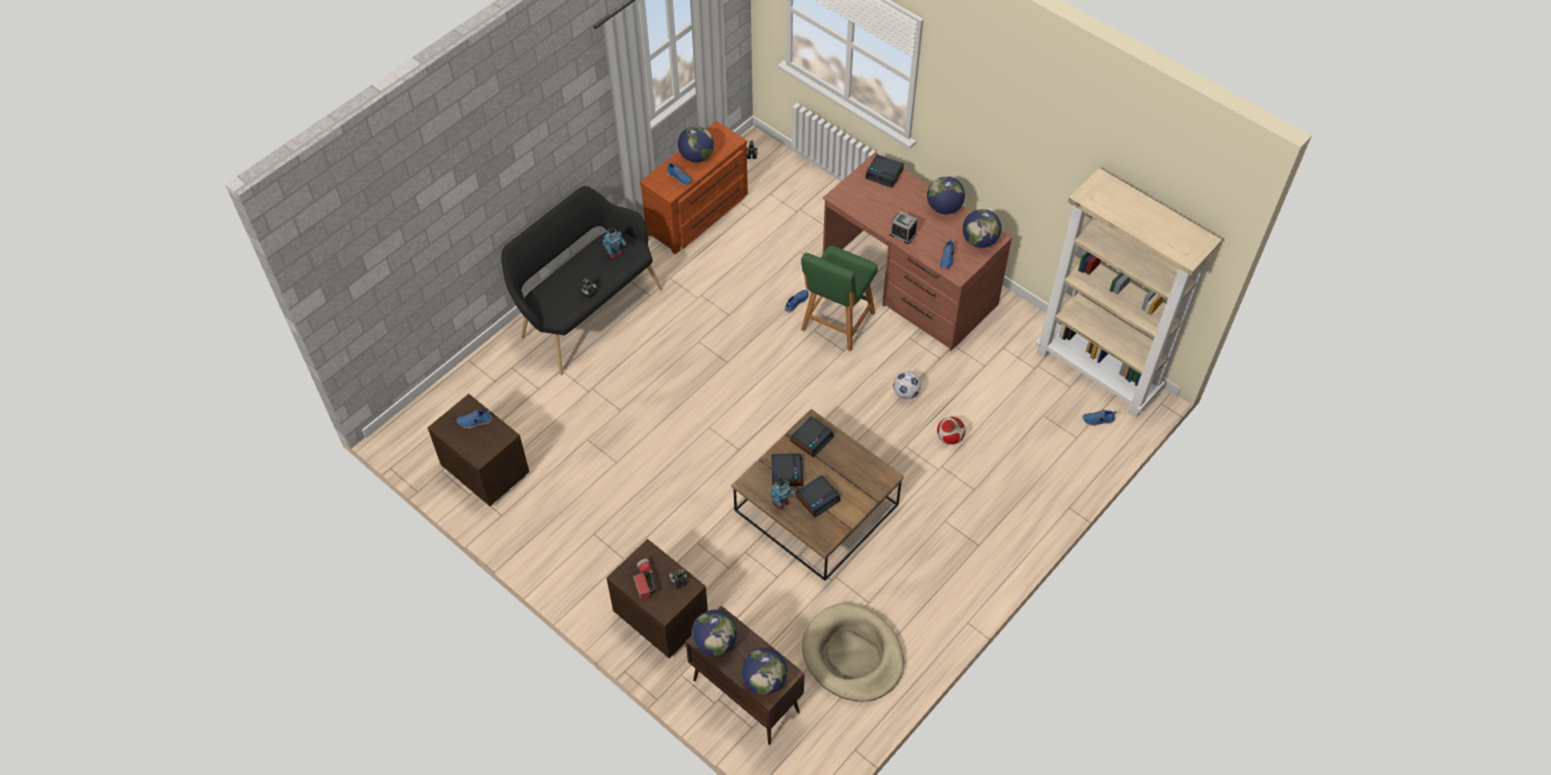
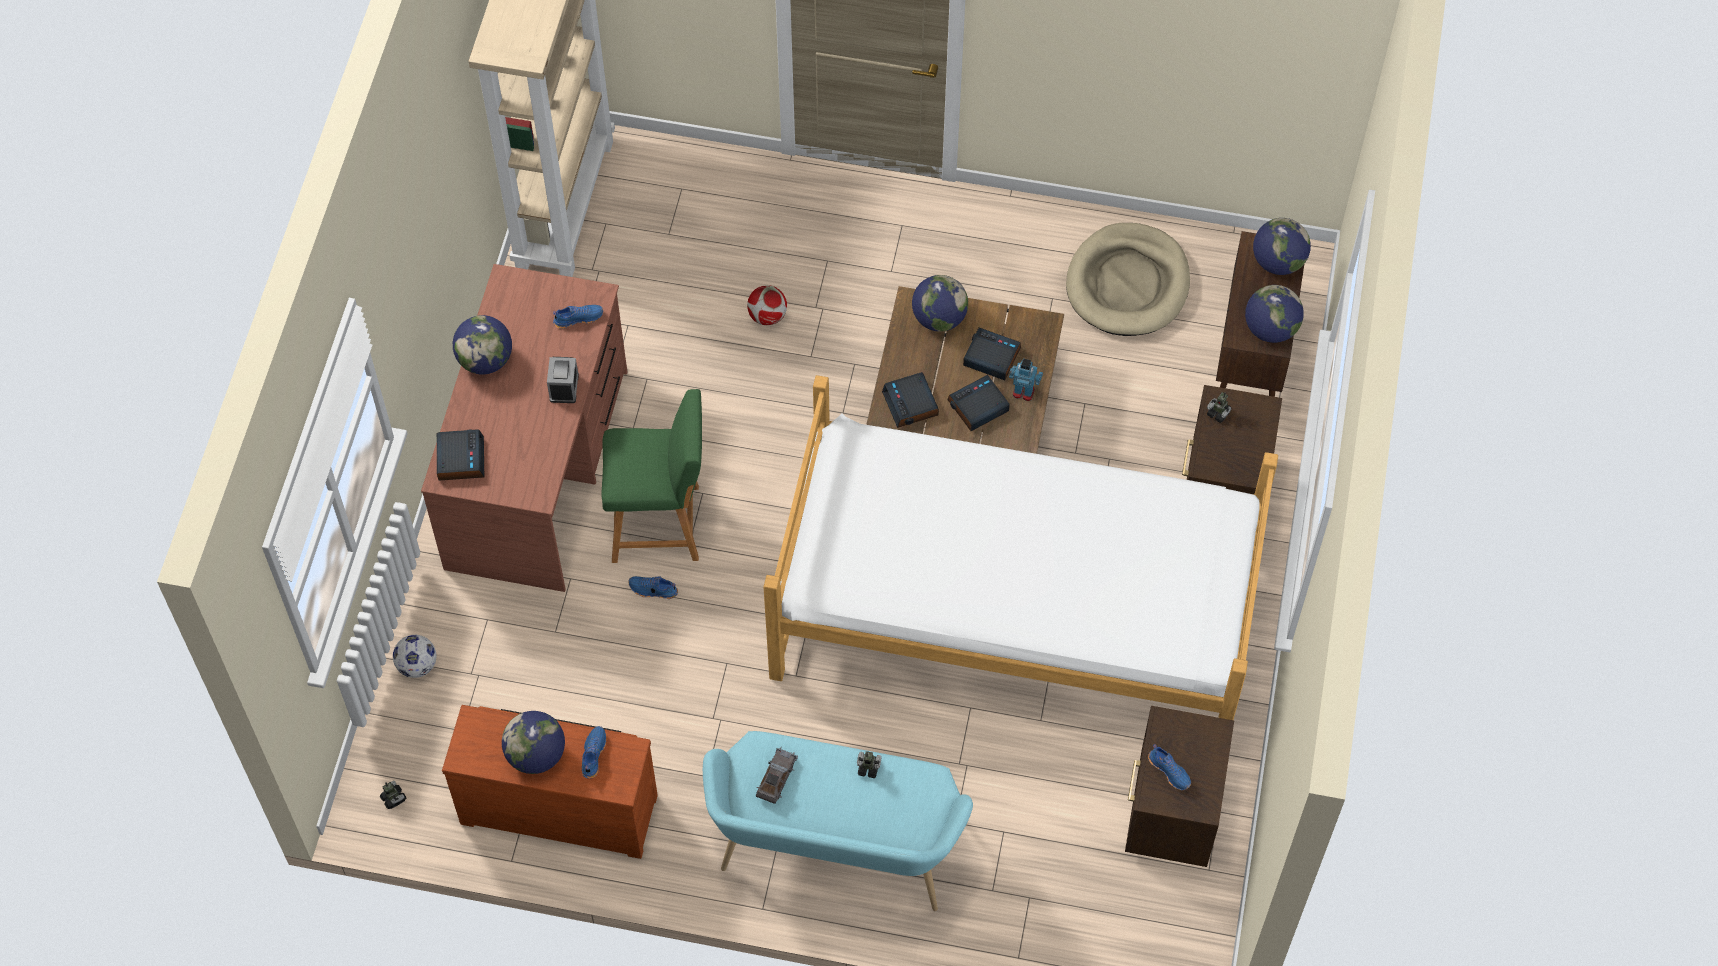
camera: 120 degrees left, 5 degrees up
(586, 311) = (835, 853): black bench -> turquoise bench
(614, 253) = (777, 777): toy robot -> grey toy car
(645, 581) = (1244, 447): flashlight -> none
(659, 461) = (1015, 616): none -> bed
(811, 439) = (911, 404): alarm clock -> alarm clock turned 120 degrees counterclockwise
(905, 392) = (727, 392): football -> football (417, 665)
(979, 241) = (523, 296): globe -> globe (939, 318)
(1098, 420) = (641, 177): blue shoe -> none

